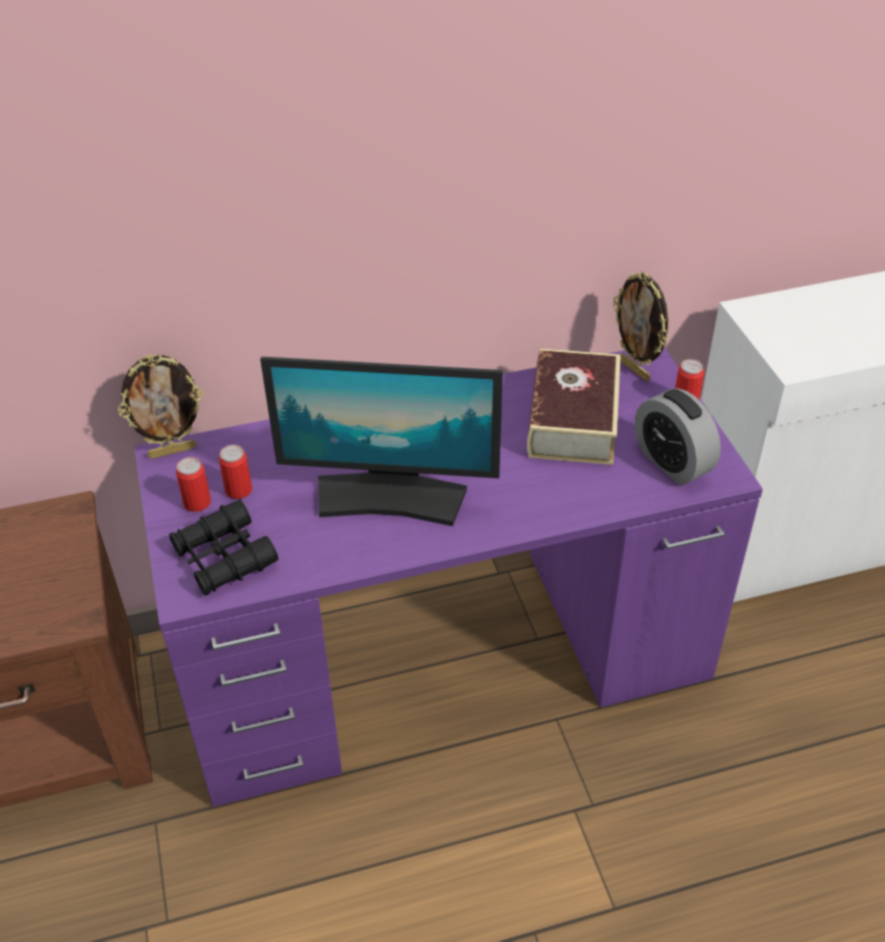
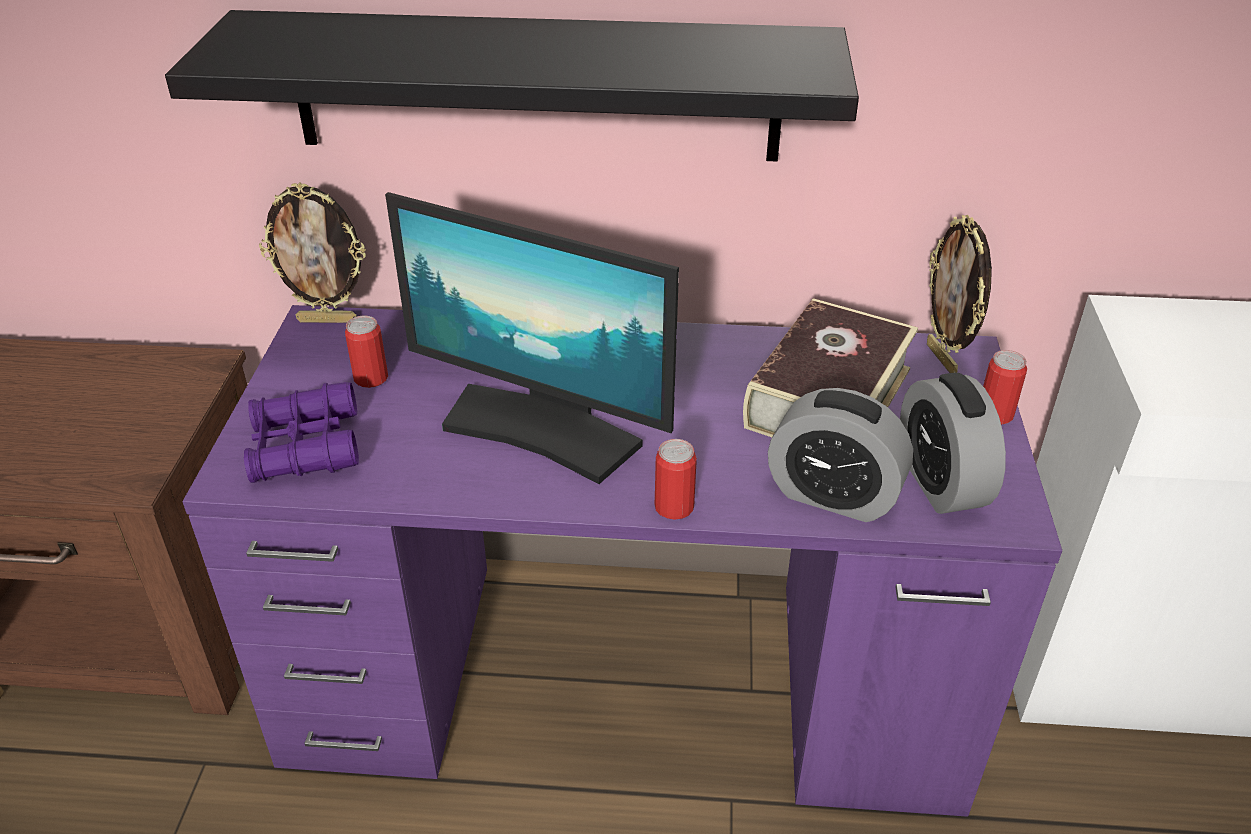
camera: 20 degrees right, 5 degrees down
(197, 503) = (316, 380): can -> can (674, 507)
(224, 557) = (305, 447): black binoculars -> purple binoculars
(321, 243) = (535, 87): none -> black shelf
(609, 490) = (833, 495): none -> alarm clock

